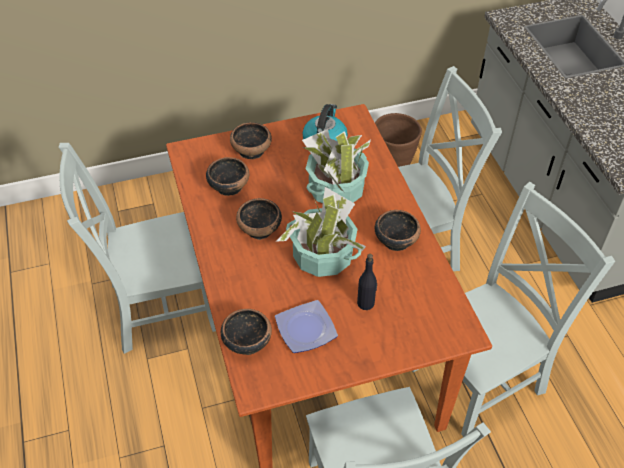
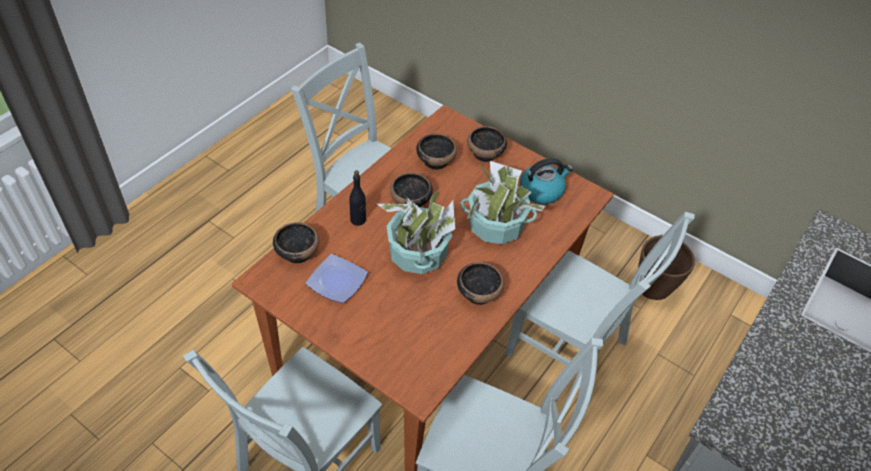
camera: 50 degrees right, 0 degrees up
(366, 303) = (394, 306): black bottle -> black bottle (358, 220)

